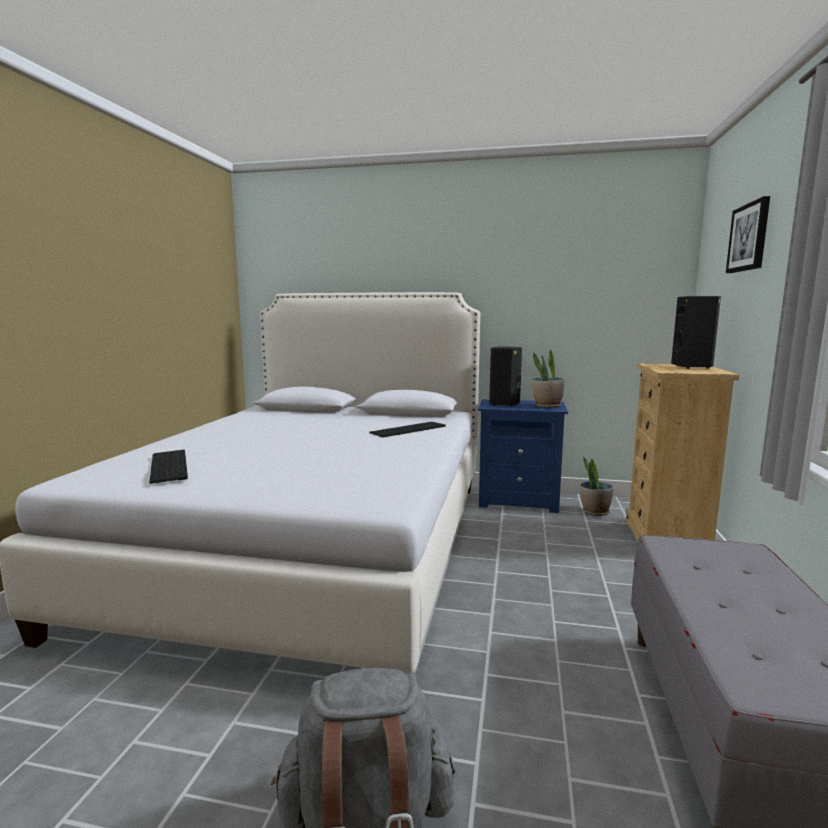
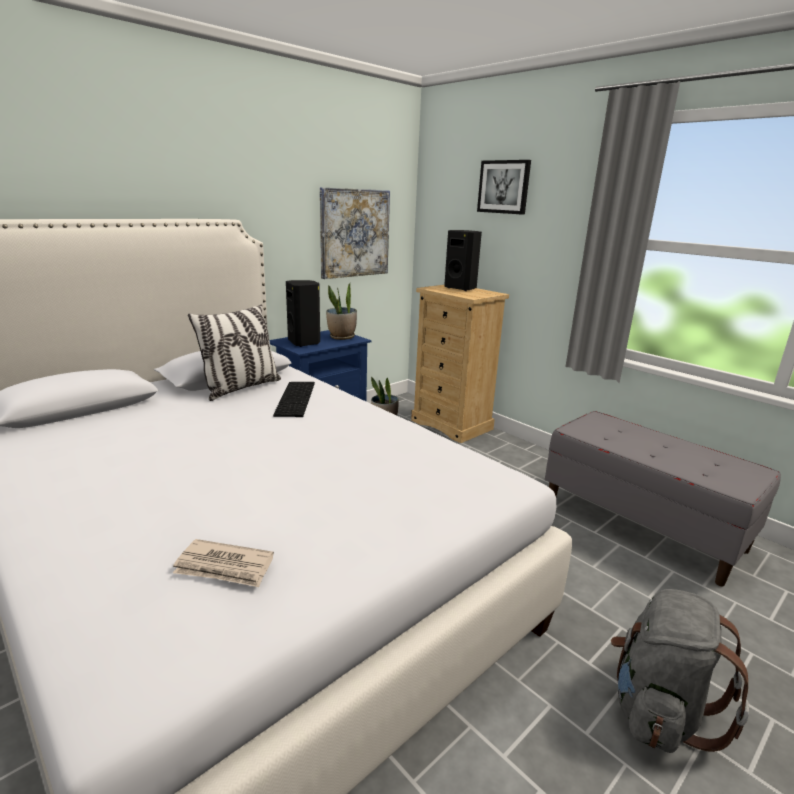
camera: 55 degrees left, 10 degrees up
(171, 466) = (225, 567): keyboard -> newspaper
(397, 418) = (241, 388): none -> pillow
(597, 307) = (354, 233): none -> picture

